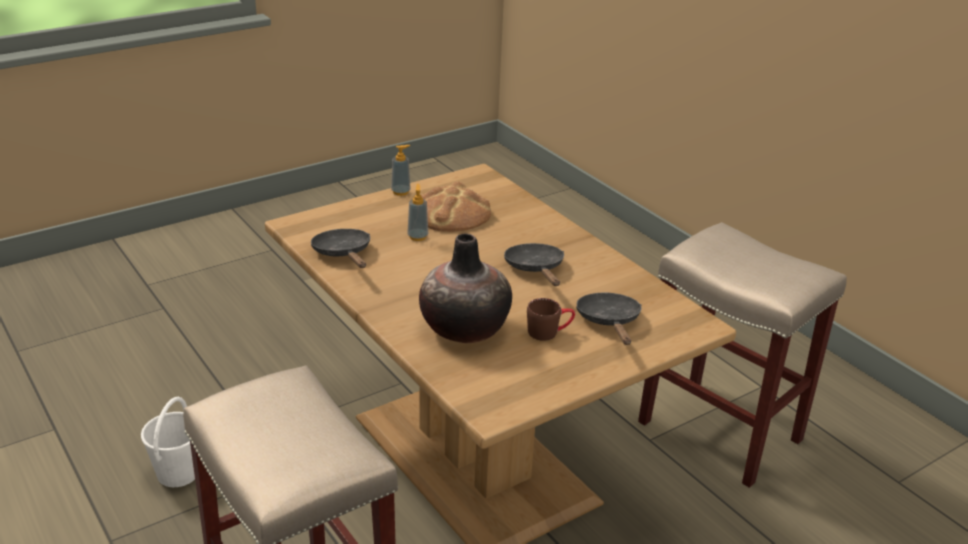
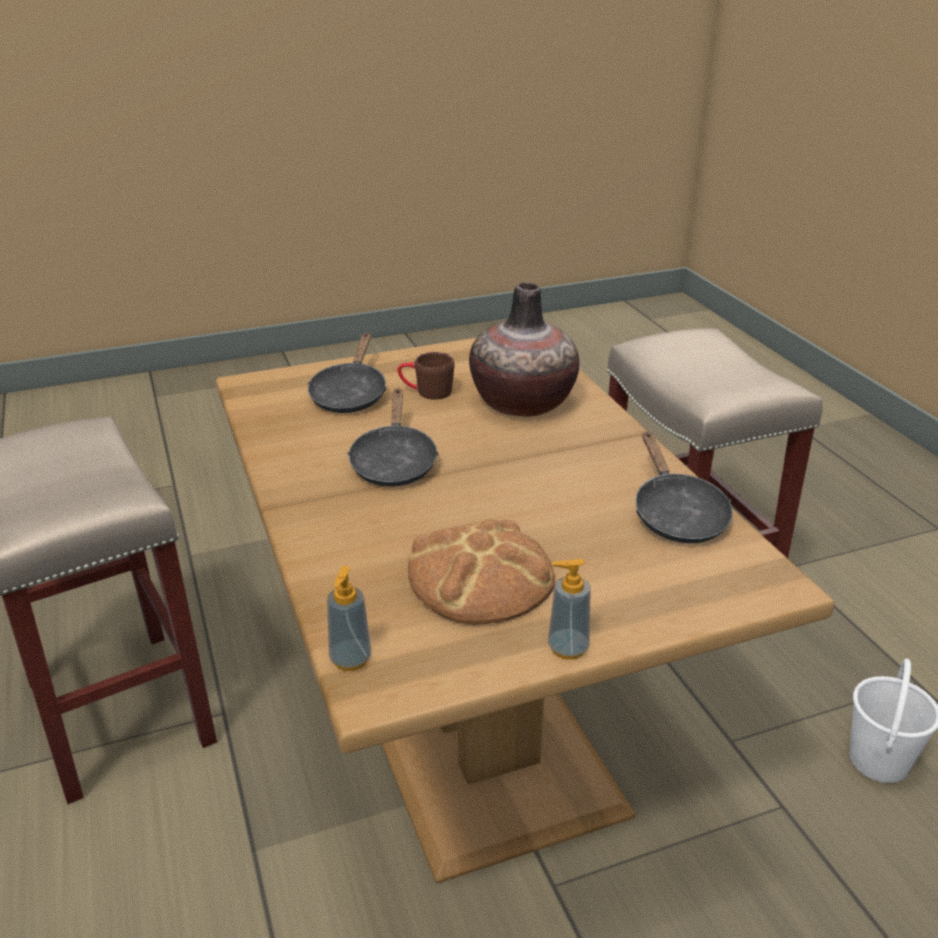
camera: 165 degrees left, 0 degrees up
(417, 236) = (553, 533): soap dispenser -> soap dispenser (350, 659)

